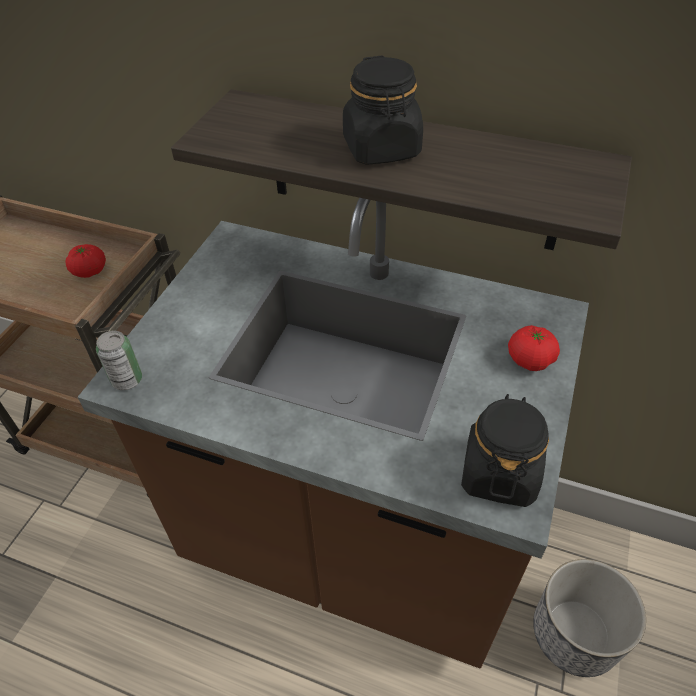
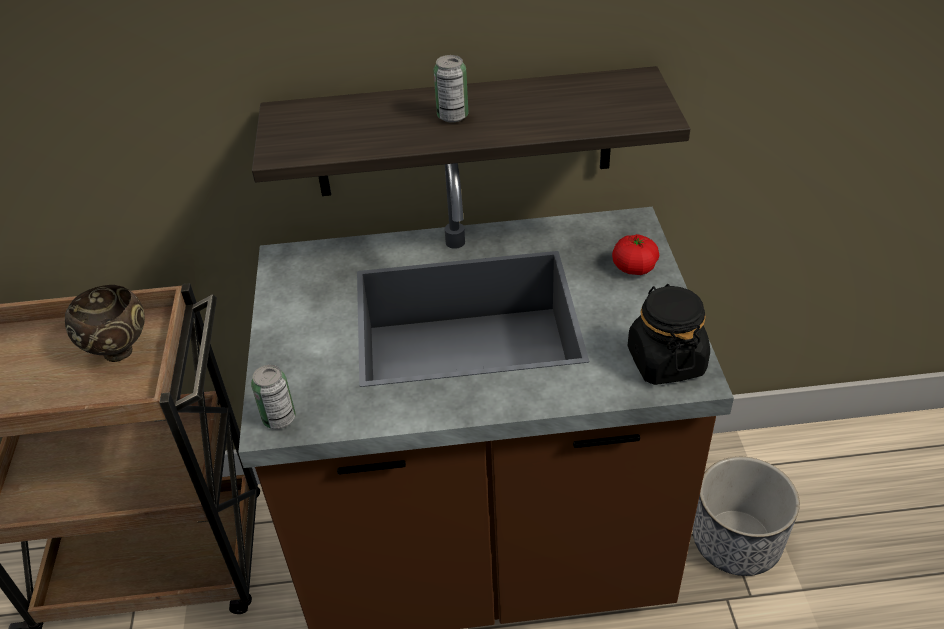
camera: 25 degrees left, 5 degrees down
(90, 271) = (120, 350): tomato -> brown bowl
(382, 149) = (452, 116): black jar -> can

